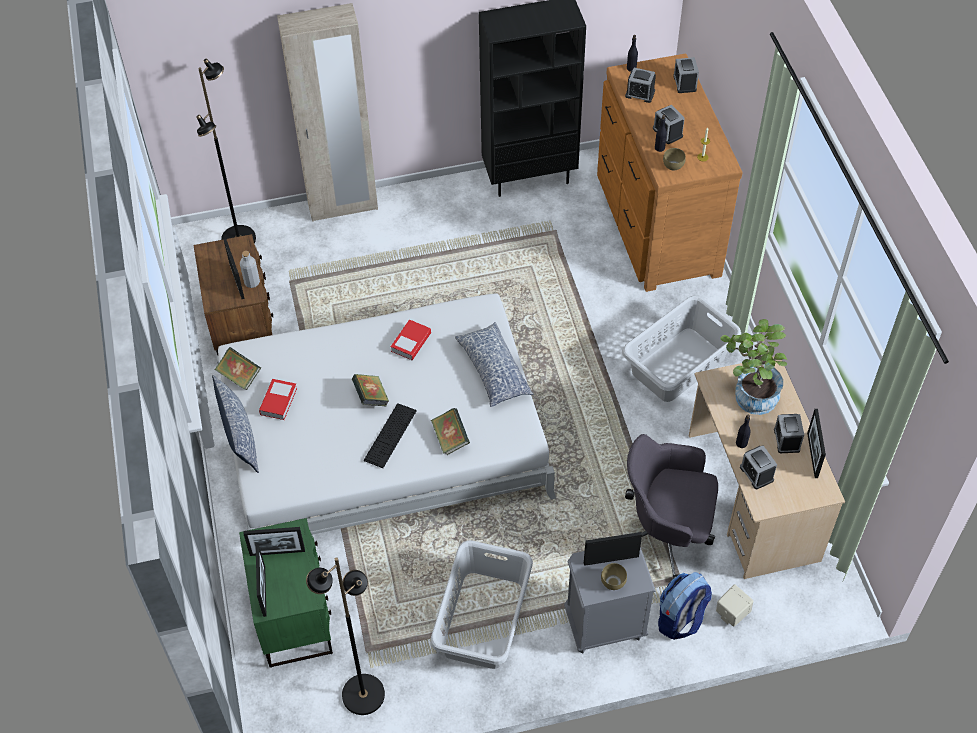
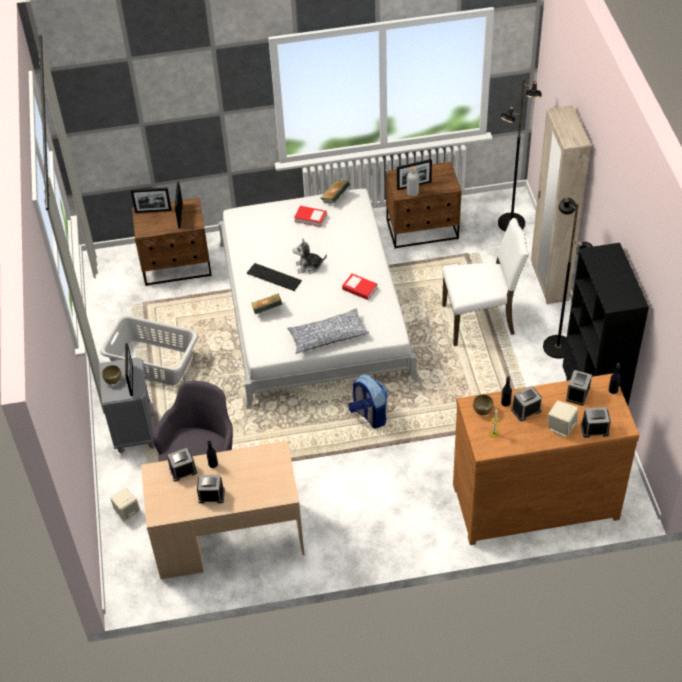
camera: 95 degrees right, 5 degrees down
(239, 435) = (286, 202): pillow -> none
(294, 615) = (177, 266): green nightstand -> brown nightstand
(362, 694) = (113, 301): black floor lamp -> black floor lamp (558, 346)
(371, 397) = (309, 266): book -> plush toy
(403, 269) = (480, 320): none -> white chair
(677, 364) = (369, 500): grey laundry basket -> none
(680, 620) = (129, 479): backpack -> backpack (369, 415)
(686, 107) = (561, 427): none -> beige speaker
(749, 396) = (258, 475): potted plant -> none
(812, 455) = (193, 511): picture frame -> none

